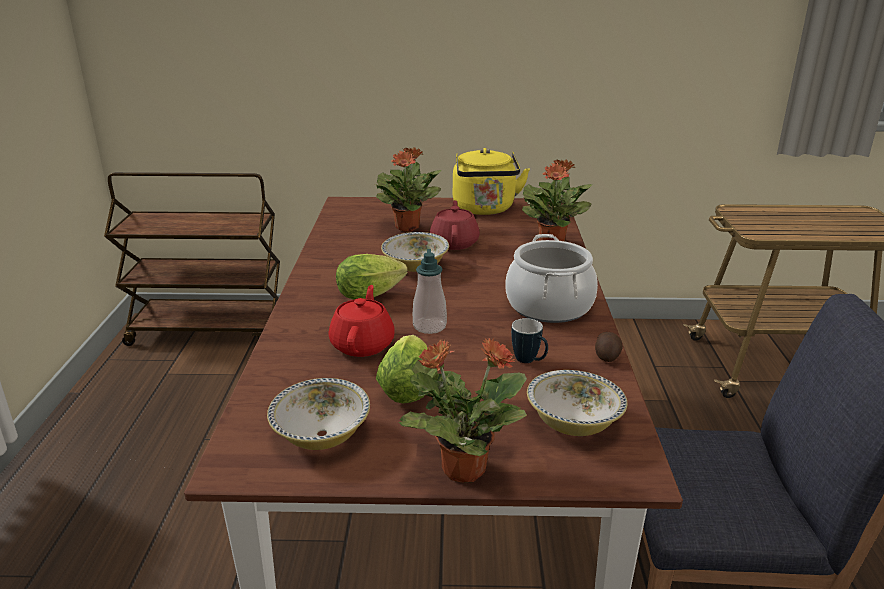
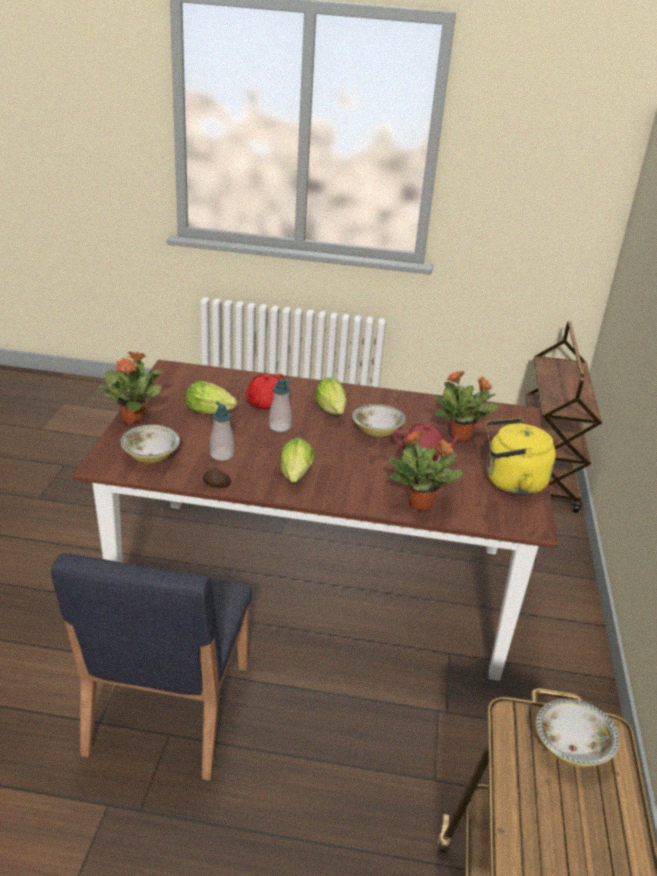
camera: 95 degrees right, 5 degrees up
(321, 435) = (180, 387): bowl -> bowl (571, 748)
(363, 344) = (265, 403): red teapot -> red teapot turned 105 degrees clockwise
(529, 361) = (222, 455): mug -> soap dispenser
(549, 306) = (295, 477): cooking pot -> lettuce

